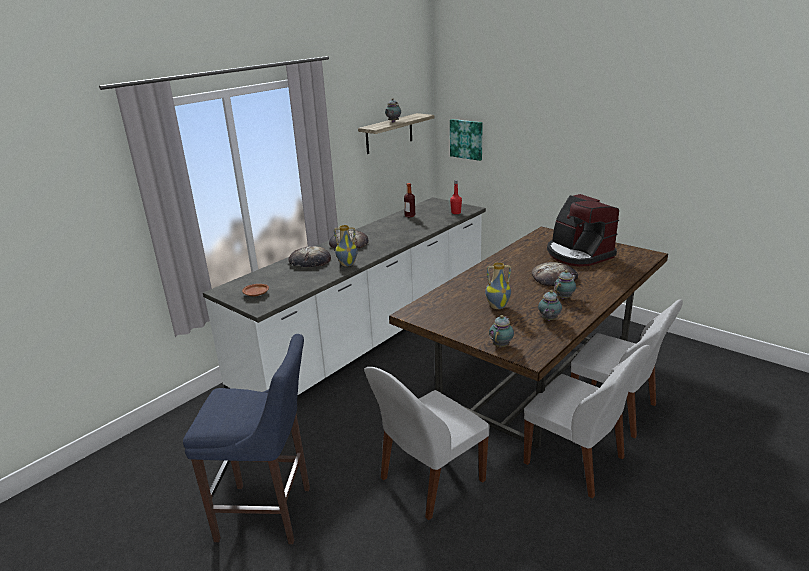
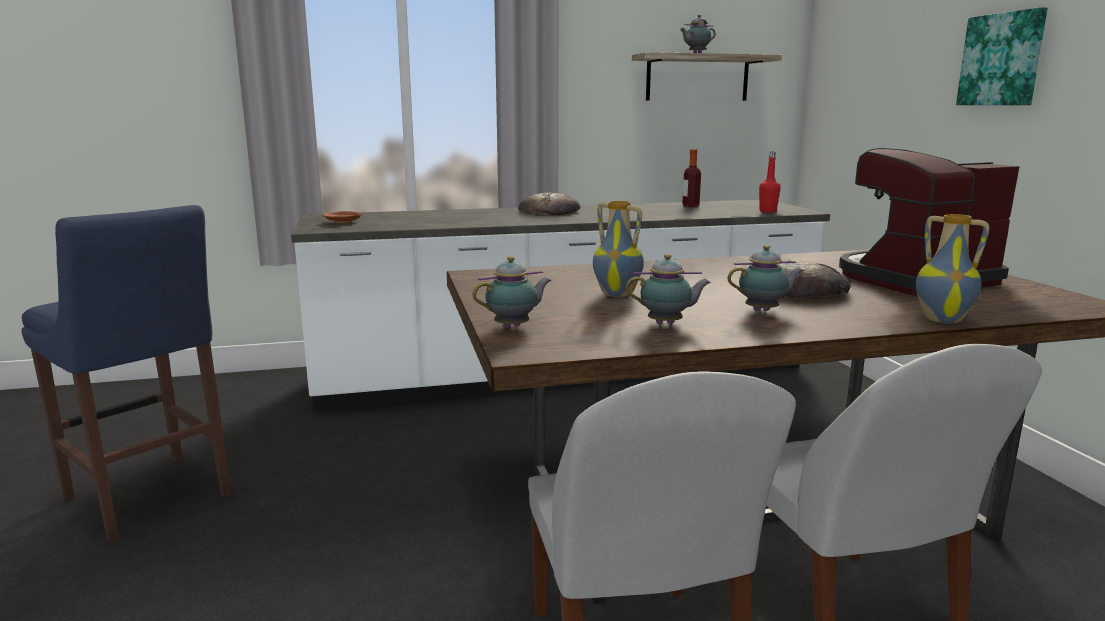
camera: 35 degrees right, 10 degrees down
(309, 261) = (466, 214): bread -> none
(347, 264) = (500, 221): vase -> vase (943, 320)
(430, 481) = (365, 560): white chair -> none
(467, 139) = (840, 103): picture -> picture (1002, 59)
(548, 320) = (667, 324): teapot -> teapot turned 150 degrees counterclockwise
(578, 254) = (914, 279): coffee machine -> coffee machine turned 60 degrees clockwise

